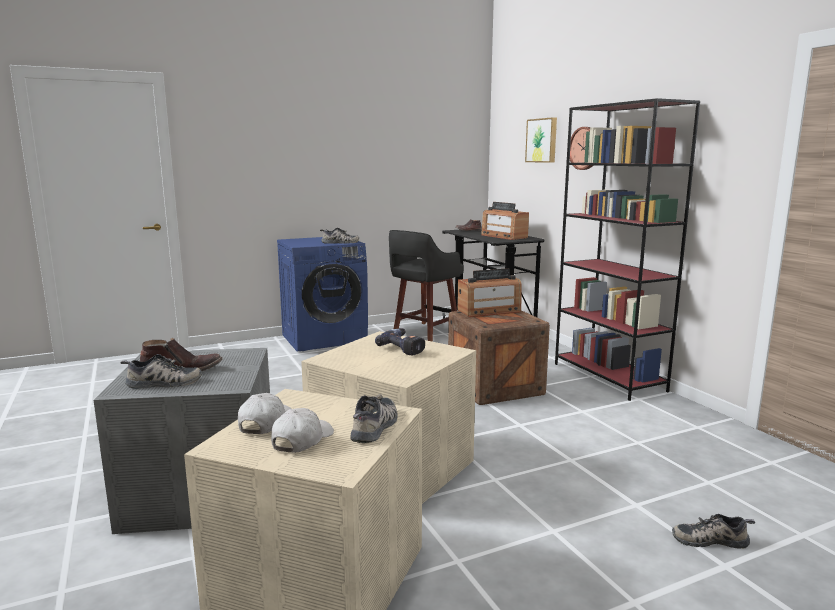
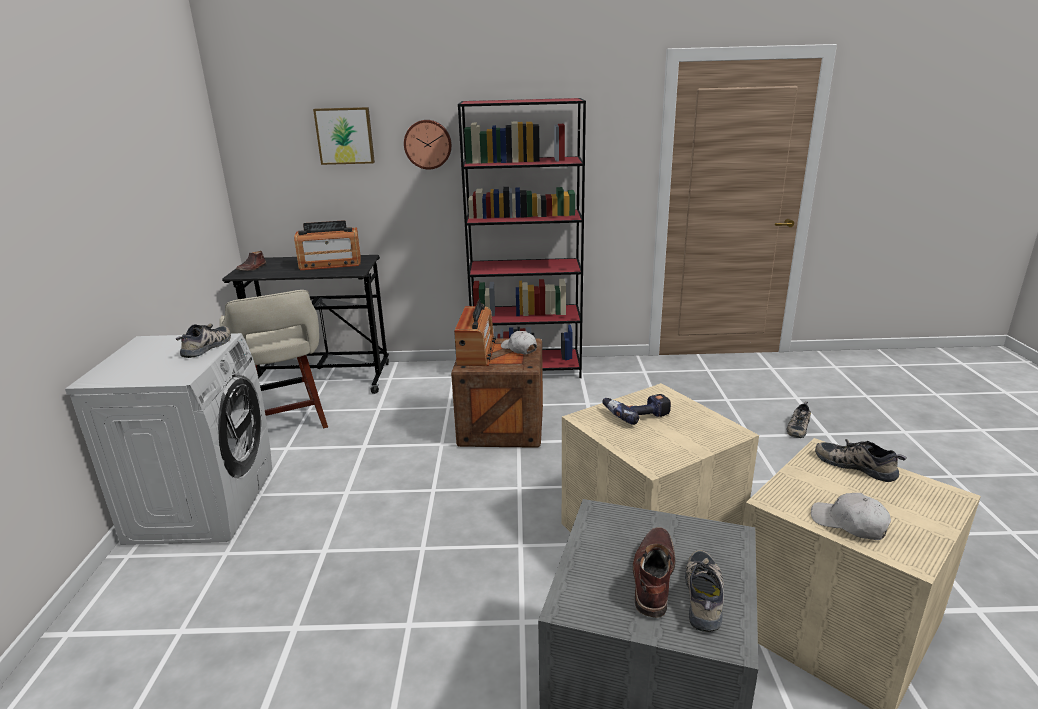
camera: 65 degrees left, 10 degrees up
(302, 440) = (890, 507): white cap -> white cap (519, 349)
(324, 340) = (204, 506): blue washing machine -> white washing machine
(424, 333) = (288, 422): black stool -> beige stool

